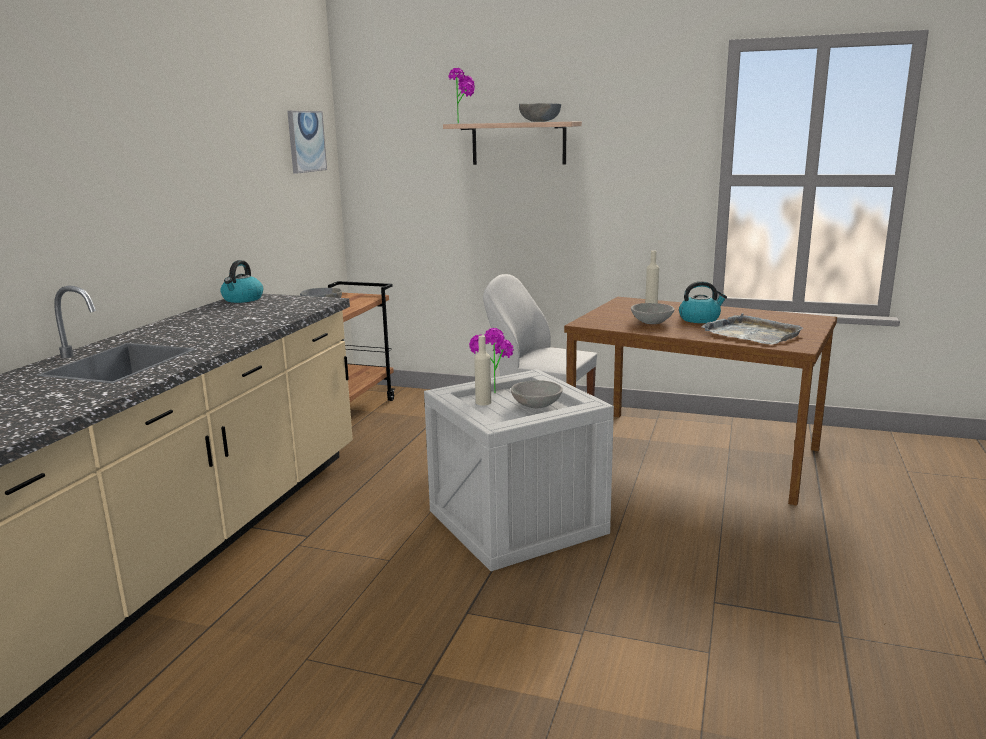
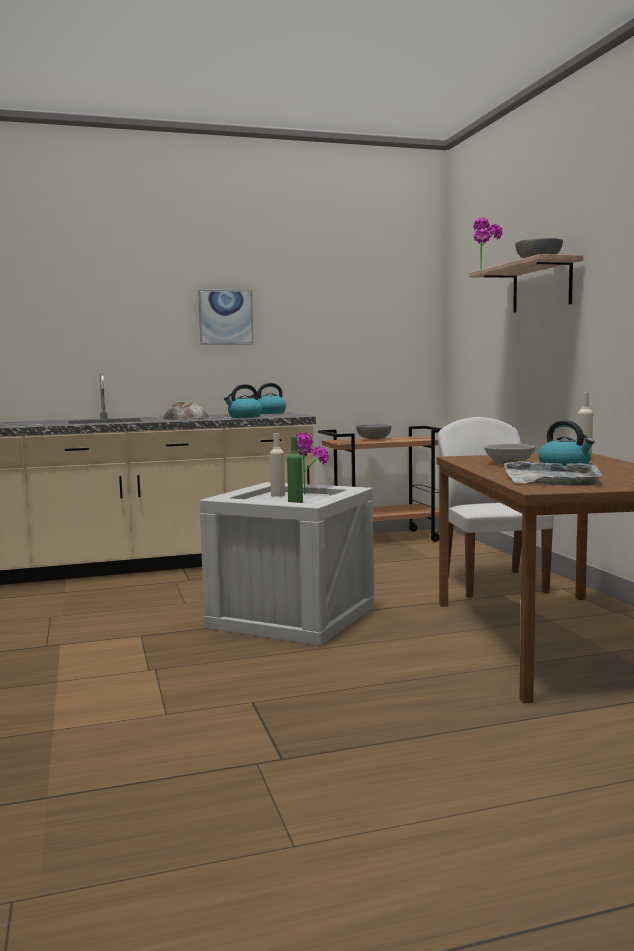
camera: 55 degrees right, 10 degrees down
(203, 330) = (185, 418): none -> bread
(273, 313) = (244, 417): none -> kettle
(306, 141) = (396, 299): picture -> picture (225, 317)
(536, 405) = (295, 502): grey bowl -> green bottle

